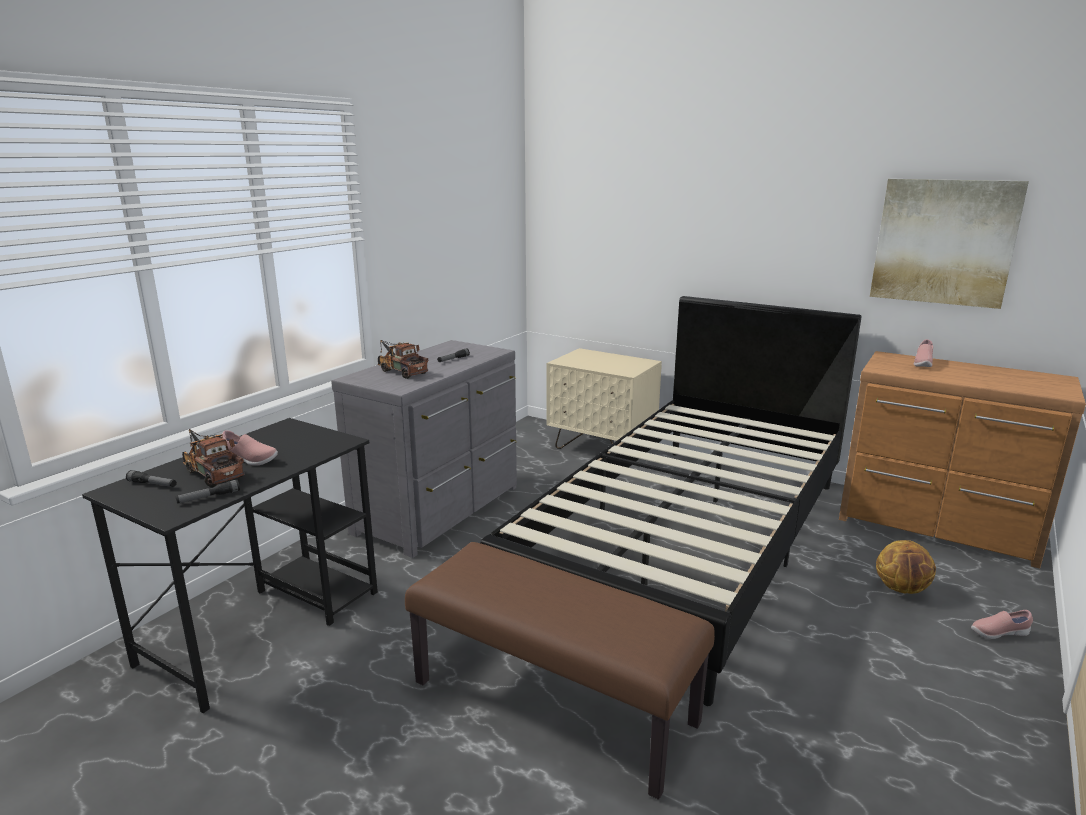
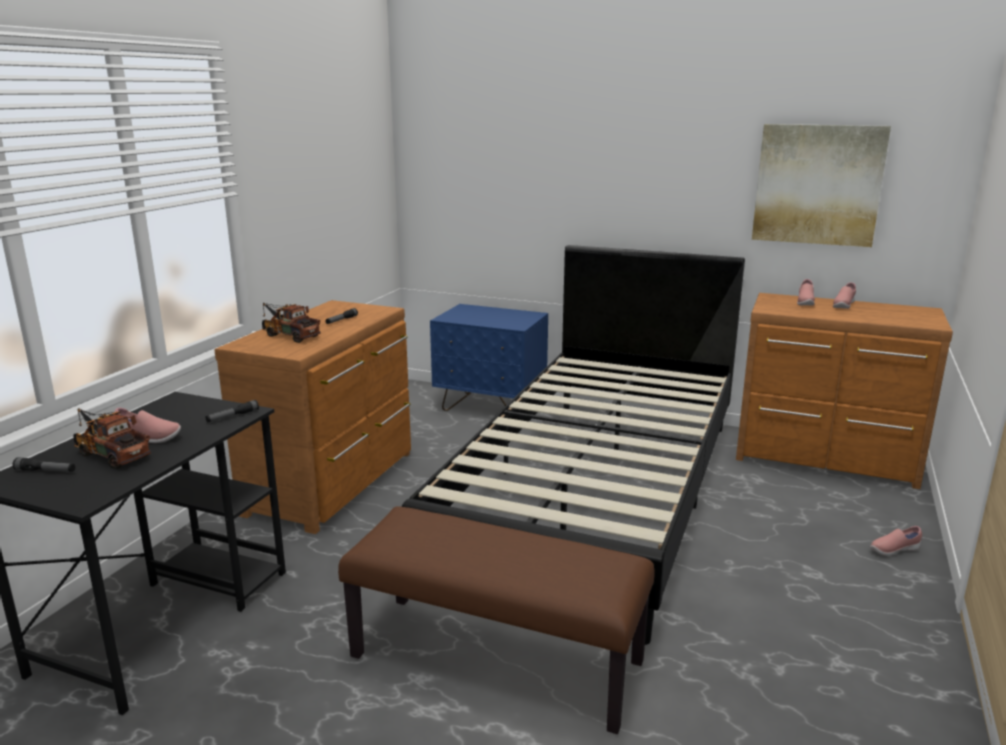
camera: 10 degrees left, 0 degrees up
(209, 497) = (117, 479): flashlight -> flashlight (232, 416)
(442, 510) = (335, 482): grey dresser -> brown dresser
(602, 448) = (491, 407): beige nightstand -> blue nightstand
(901, 589) = (803, 519): basketball -> none
(964, 369) = (843, 306): none -> pink shoe

